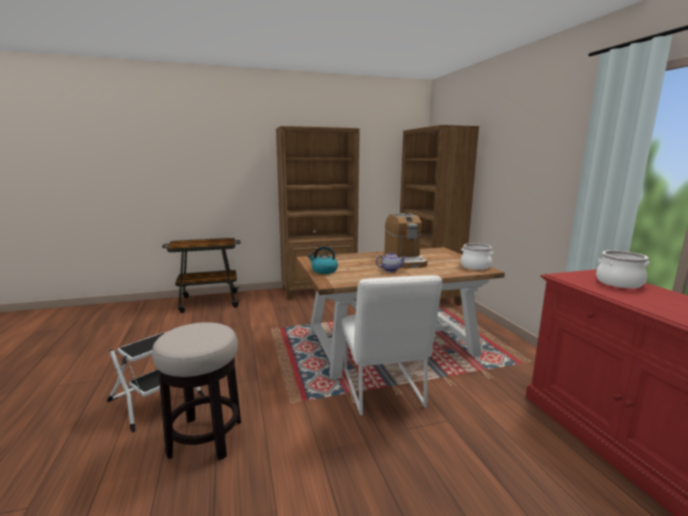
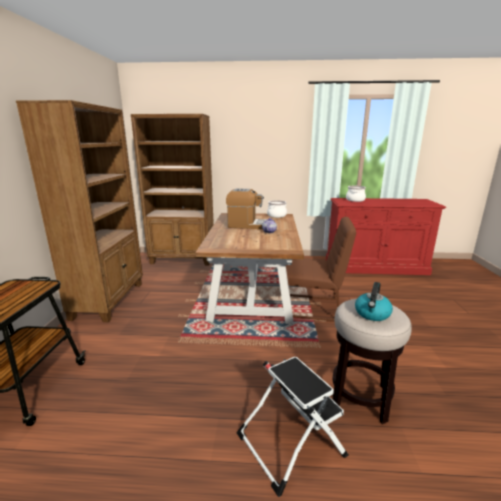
camera: 70 degrees left, 5 degrees up
(324, 271) = (255, 248): kettle -> kettle (372, 314)
(382, 389) = (312, 308): white chair -> brown chair

